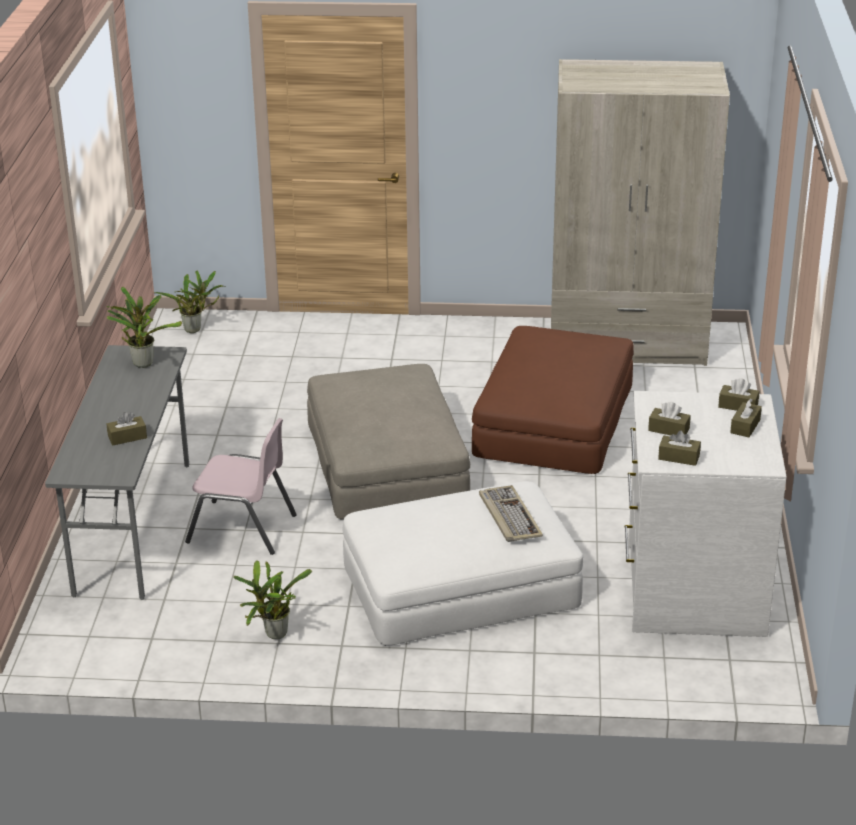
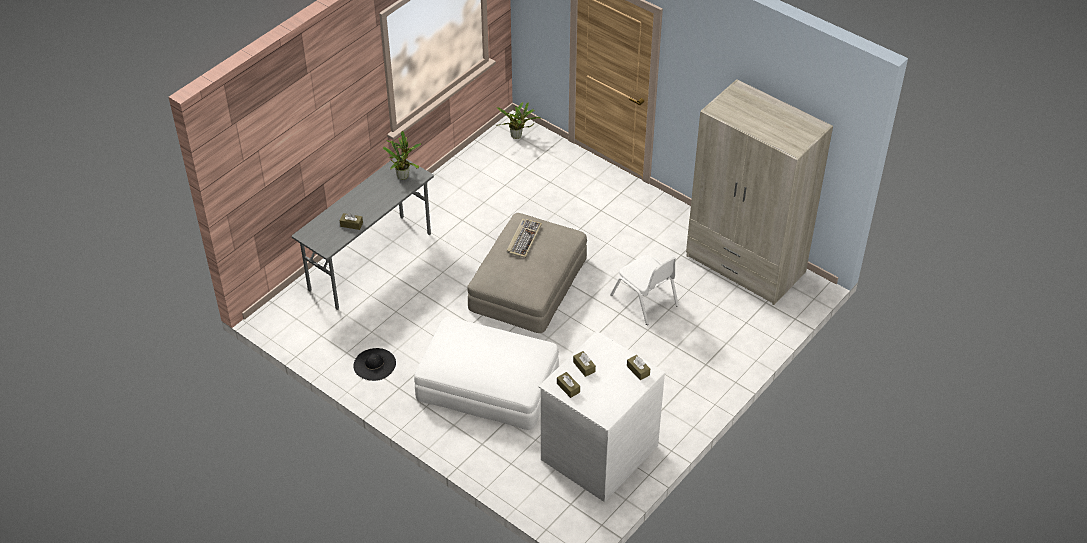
camera: 35 degrees right, 15 degrees up
(242, 528) = (419, 290): pink chair -> none
(273, 635) = (374, 364): potted plant -> black hat
(509, 516) = (513, 363): keyboard -> keyboard (524, 239)
(554, 420) = (644, 300): brown ottoman -> white chair
(745, 426) = (625, 386): brown tissue box -> none

